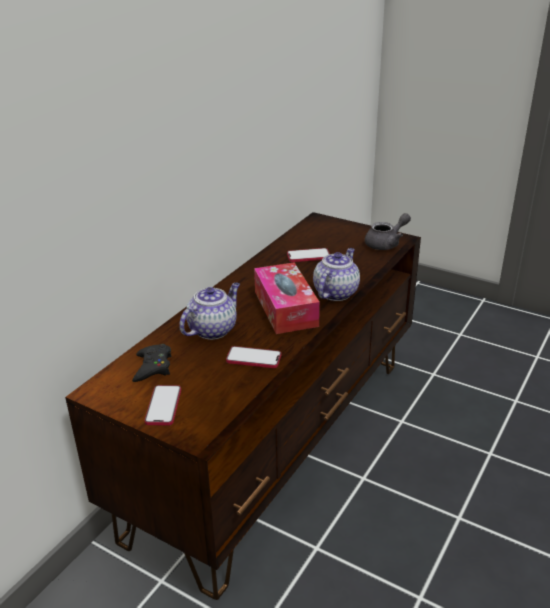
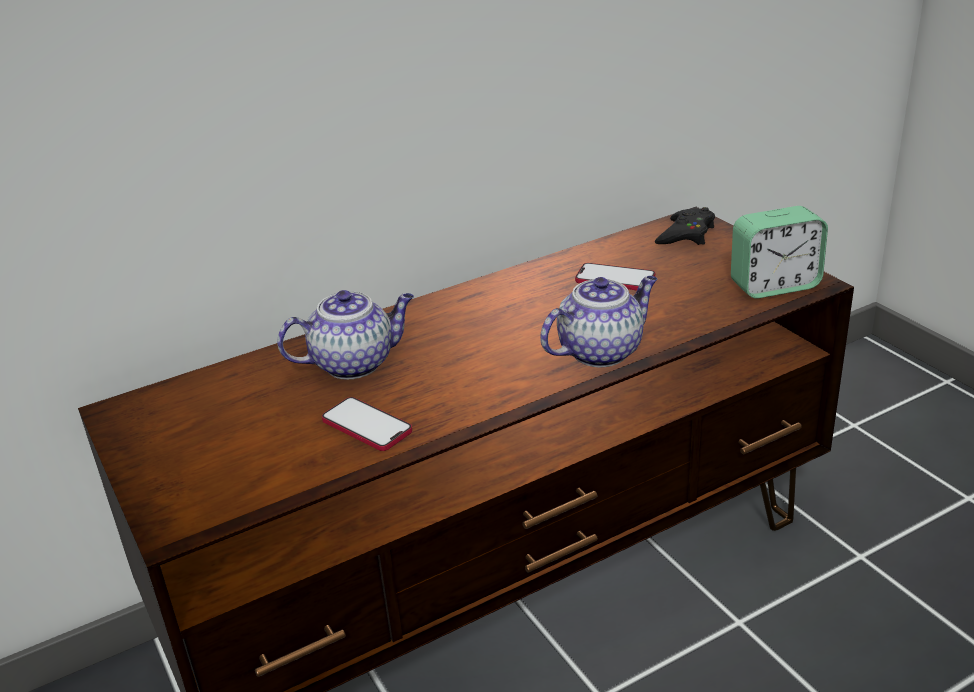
camera: 30 degrees right, 0 degrees up
(153, 367) = (220, 398): black game controller -> black game controller (686, 234)
(163, 406) = (175, 461): phone -> none
(285, 308) = (494, 357): tissue box -> none
(386, 244) = (774, 285): grey teapot -> alarm clock

